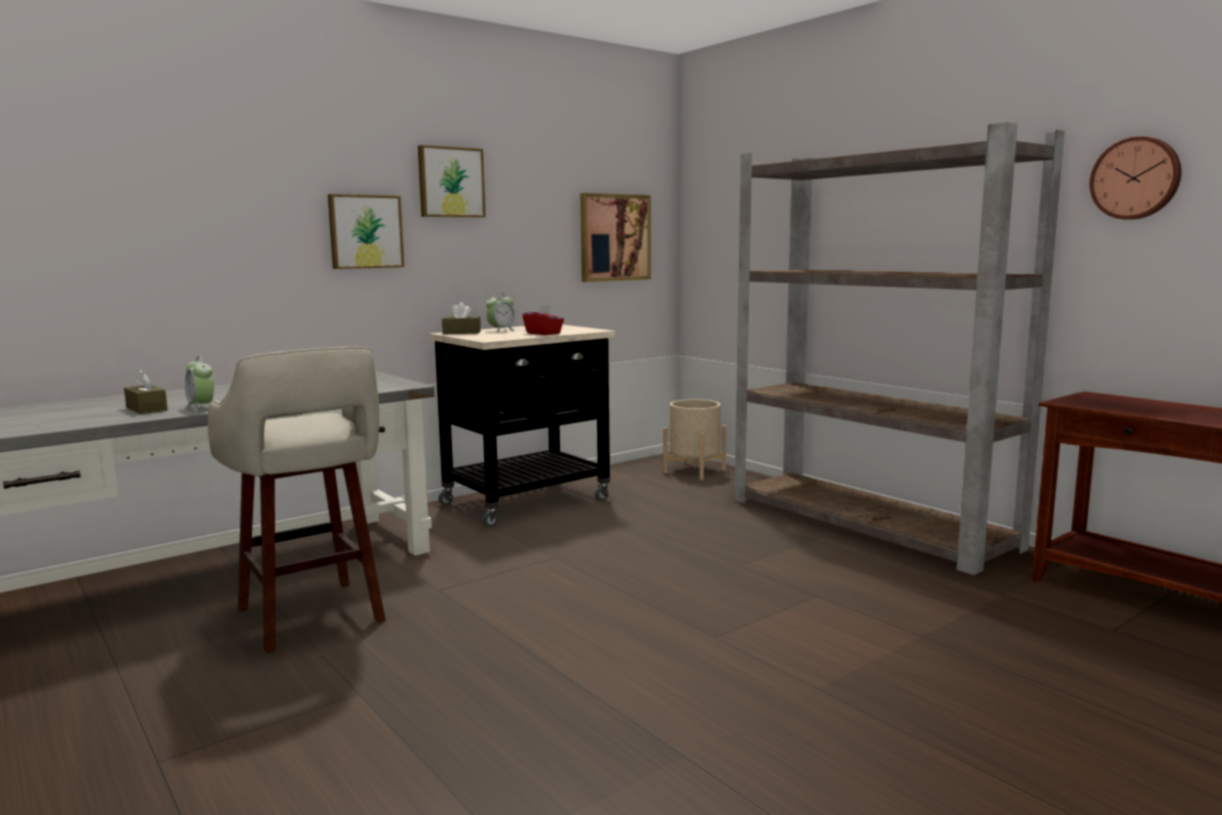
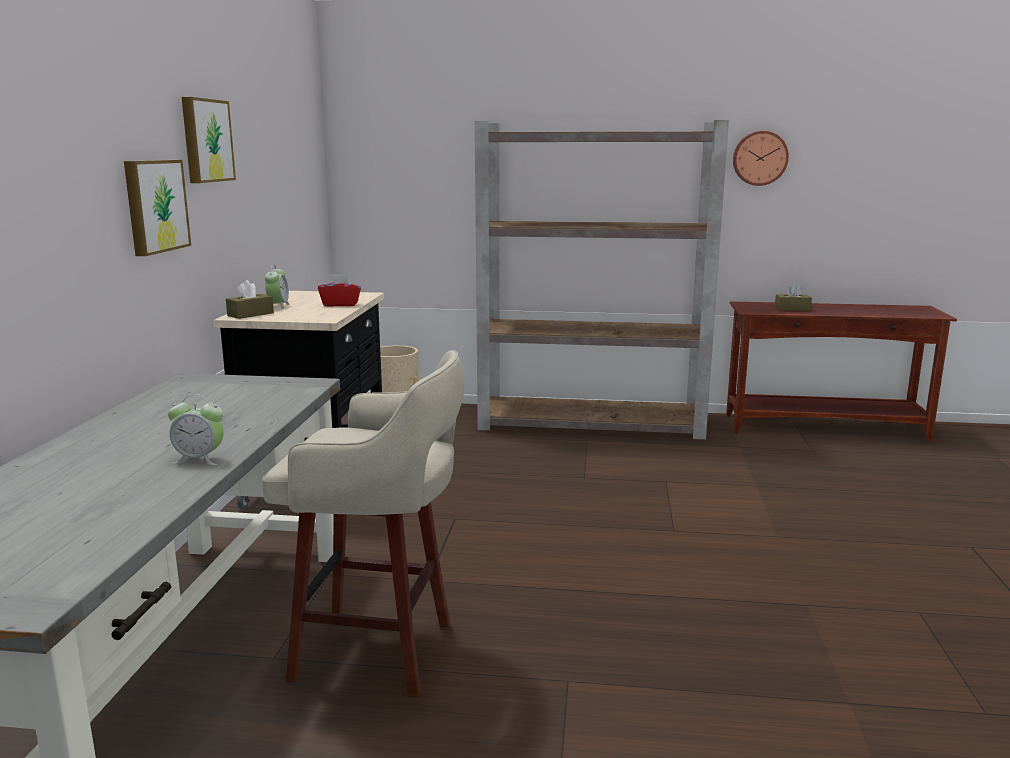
camera: 45 degrees left, 5 degrees up
(146, 409) = (134, 480): brown tissue box -> brown tissue box (792, 309)
(615, 237) = (299, 193): picture -> none

